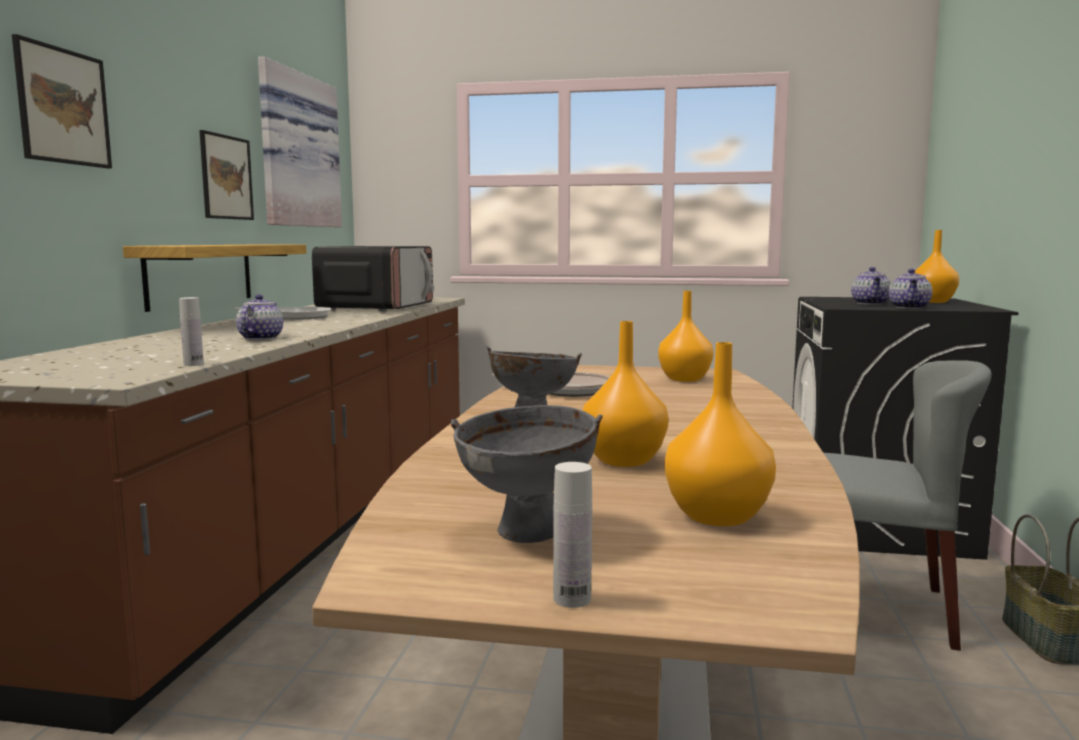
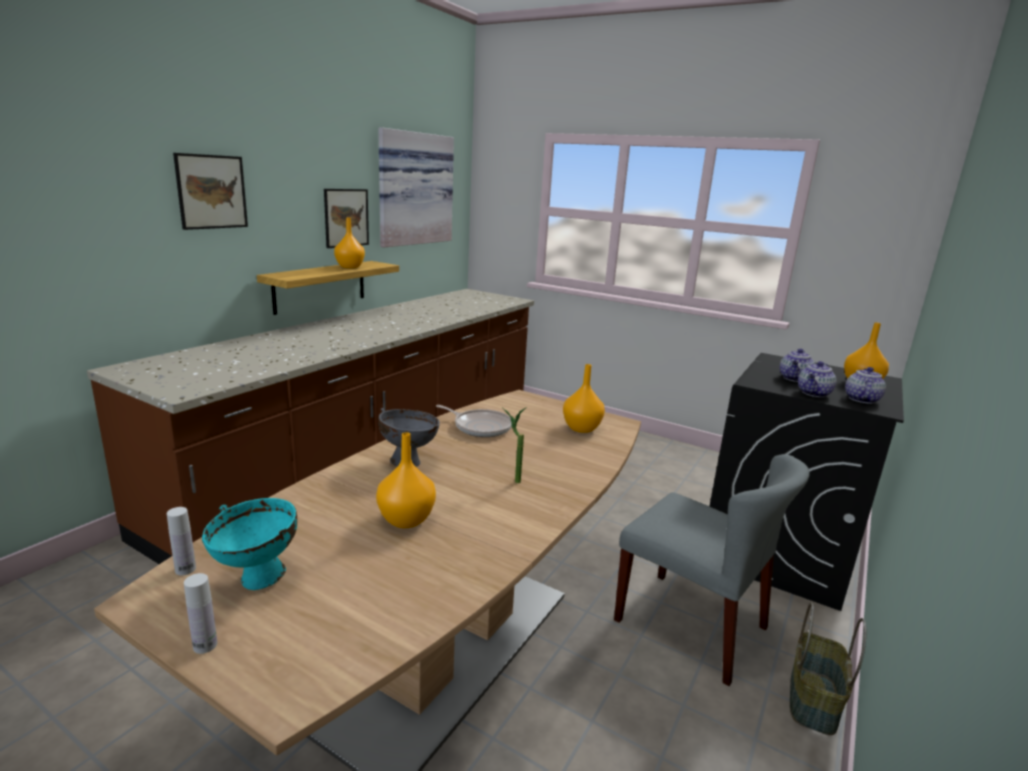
camera: 20 degrees right, 10 degrees up
(193, 364) = (240, 379): white bottle -> white bottle (185, 569)
(260, 338) = (320, 348): teapot -> teapot (861, 399)
(294, 317) = (379, 319): frying pan -> none
(377, 307) = (451, 310): microwave -> none
(528, 534) = (258, 580): grey bowl -> turquoise bowl
(686, 418) = (511, 480): none -> potted plant
(719, 517) = (380, 596): orange vase -> orange vase (350, 267)

